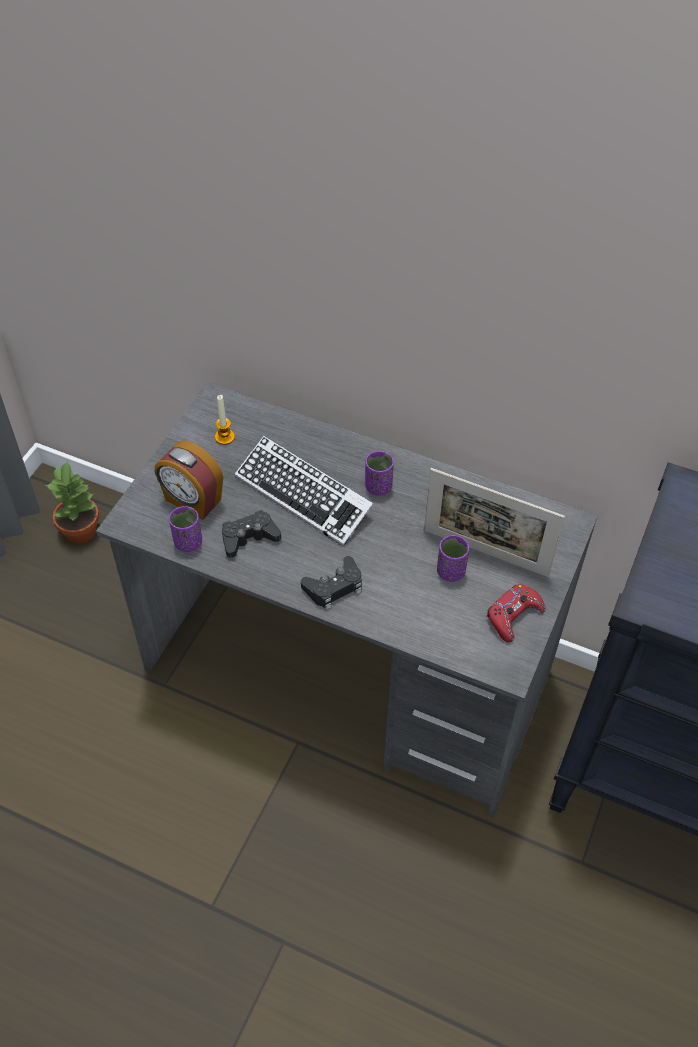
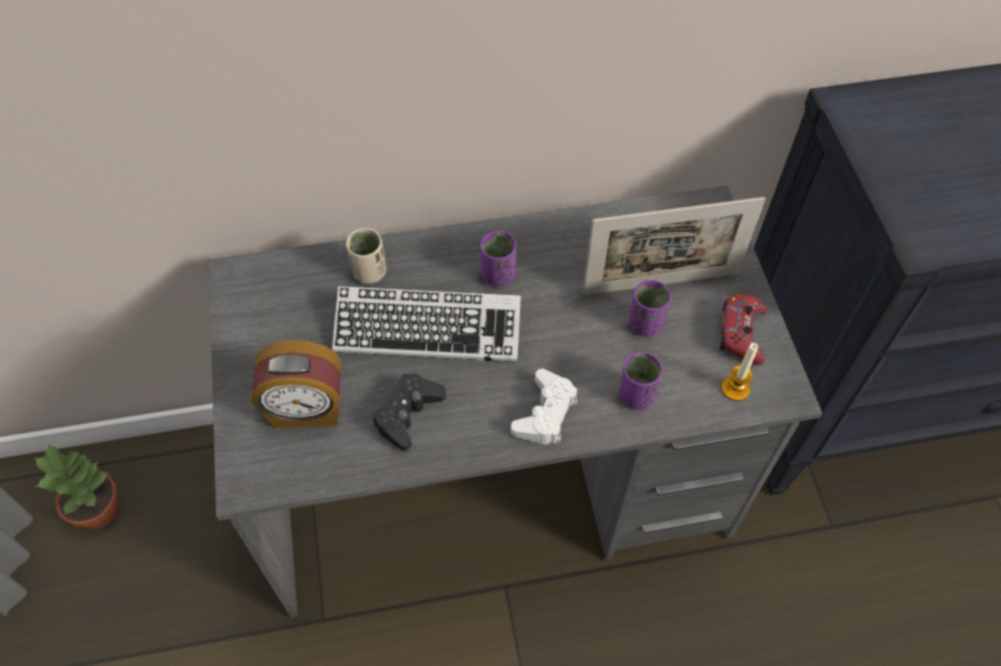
camera: 35 degrees left, 5 degrees up
(188, 542) = (342, 462): purple cup -> purple cup (636, 395)
(224, 437) = (283, 313): candle -> candle (735, 388)
(297, 441) = (369, 272): none -> beige cup
(334, 587) = (545, 413): black game controller -> white game controller

